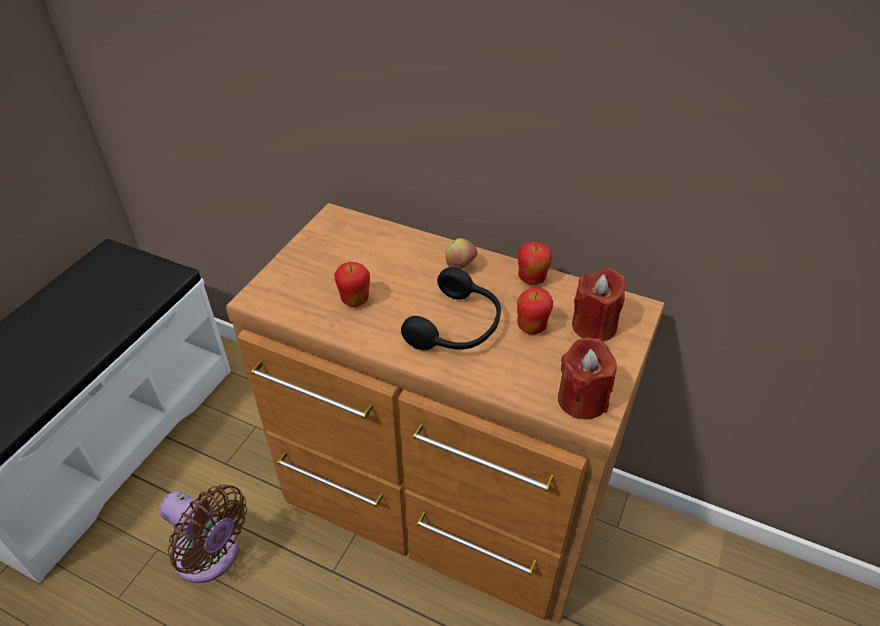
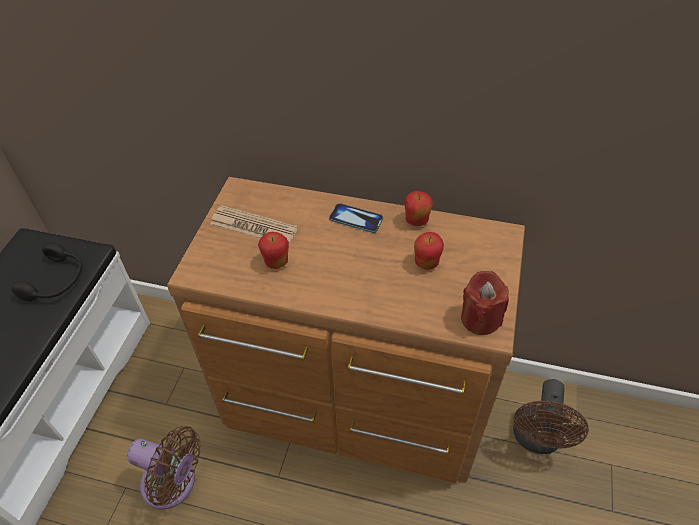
camera: 10 degrees left, 5 degrees up
(340, 258) = (254, 226): none -> newspaper
(457, 327) = (367, 272): black headphones -> black headphones (57, 281)
(460, 267) = (356, 219): apple -> phone
(594, 326) = (475, 254): red candle -> none
(660, 588) = (536, 440): none -> brown fan

